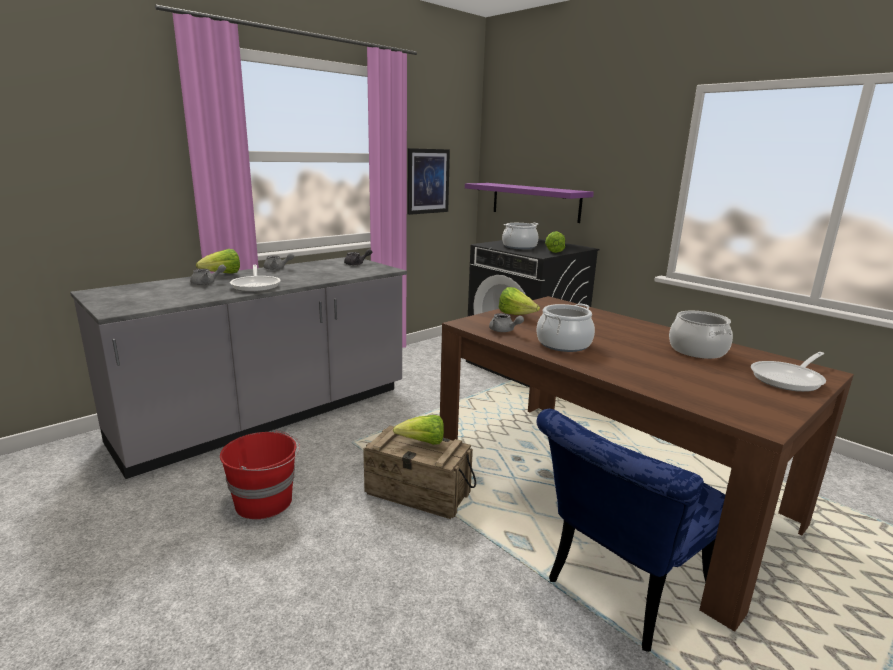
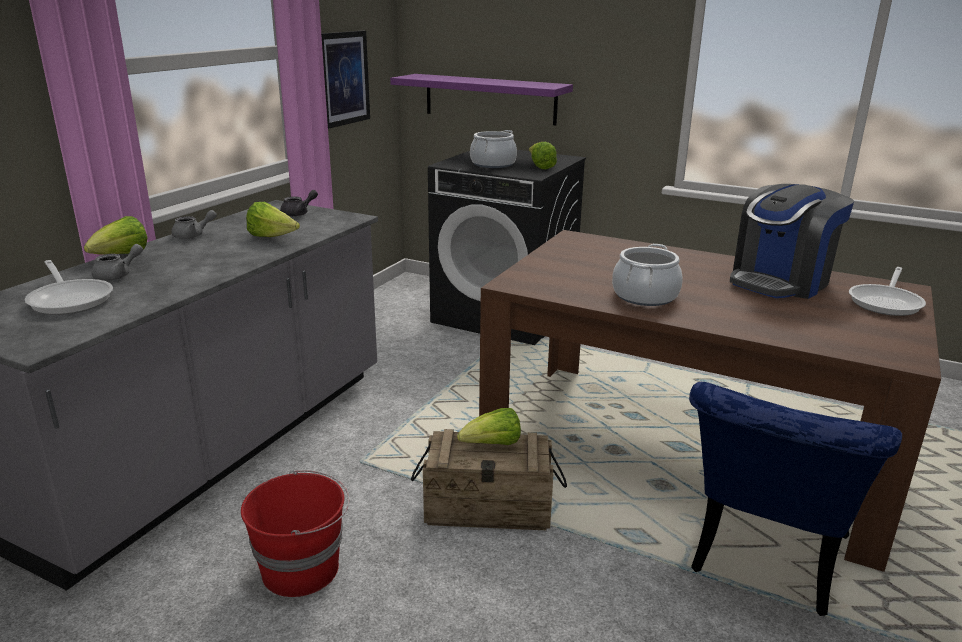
camera: 20 degrees left, 5 degrees up
(256, 285) = (200, 269): frying pan -> frying pan (70, 299)
(504, 331) = (564, 288): grey teapot -> none
(516, 315) = (556, 263): lettuce -> lettuce (272, 237)
(697, 350) = (780, 281): cooking pot -> coffee machine

